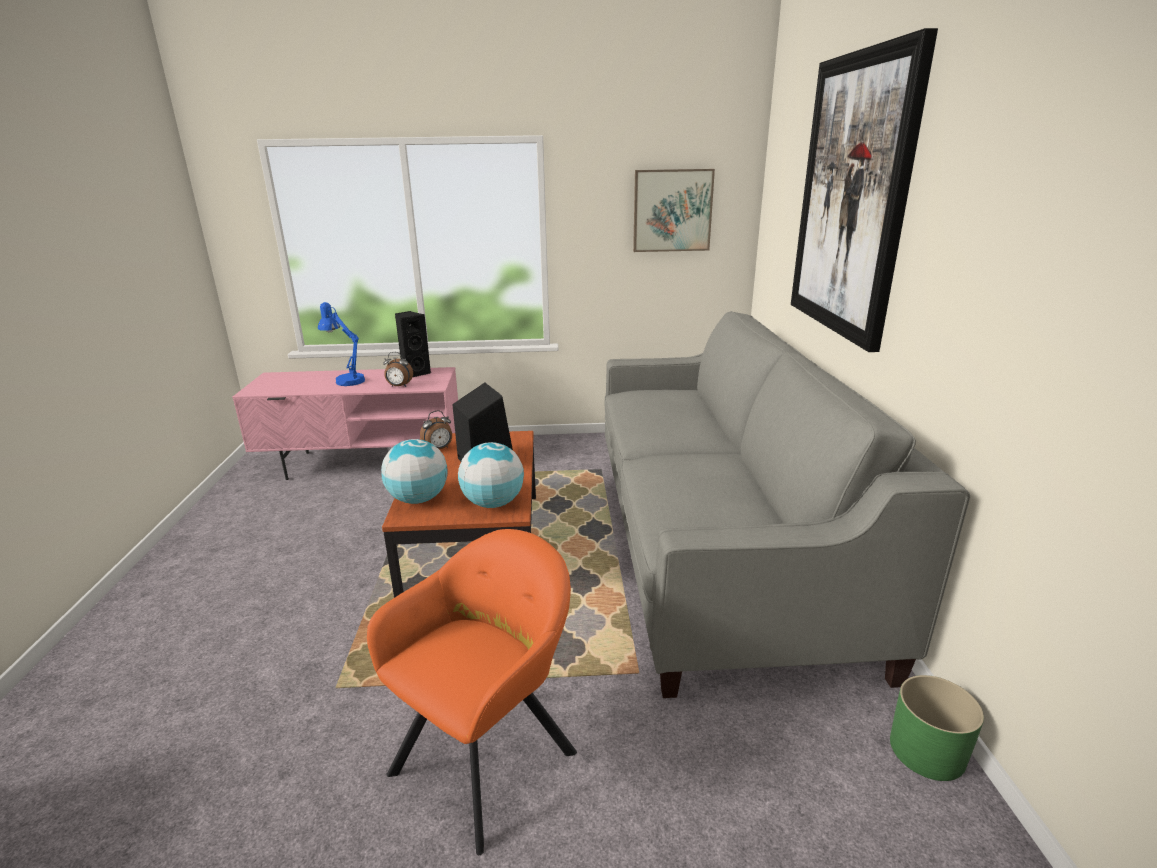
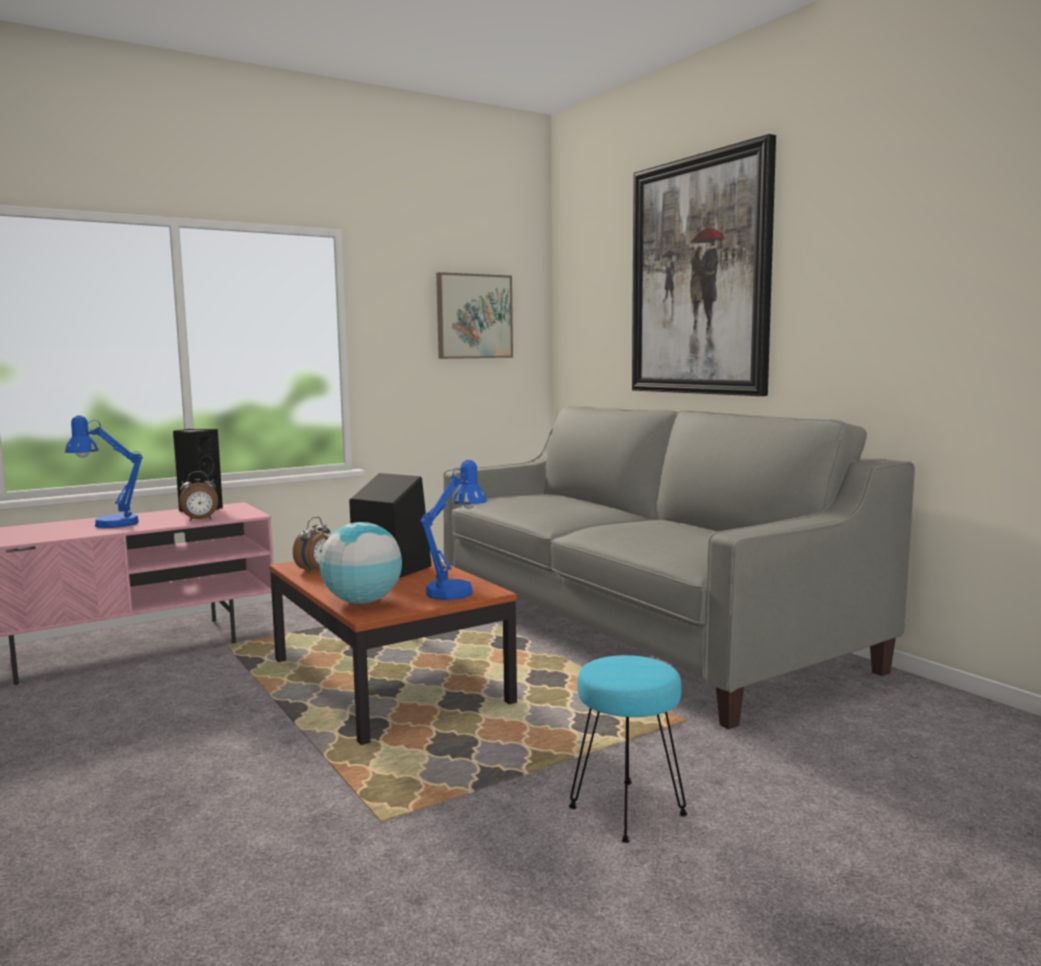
camera: 30 degrees left, 15 degrees down
(490, 755) = (628, 810): orange armchair -> turquoise stool
(493, 503) = (456, 590): globe -> blue table lamp
(927, 751) = (947, 700): green planter -> none

